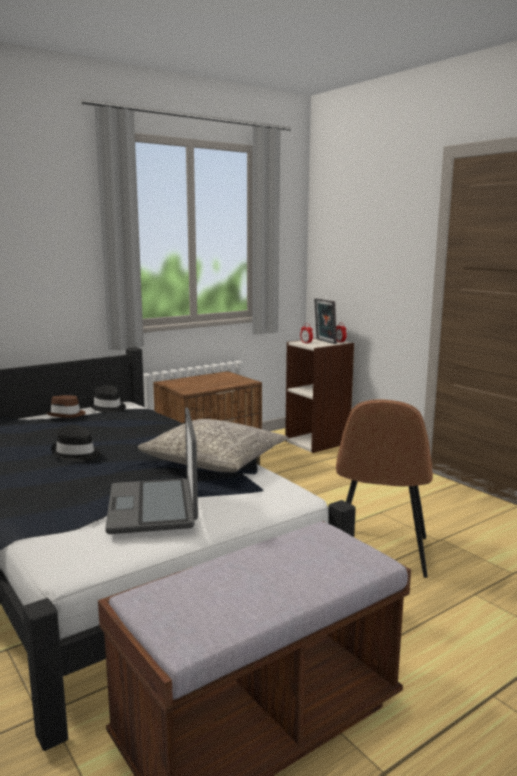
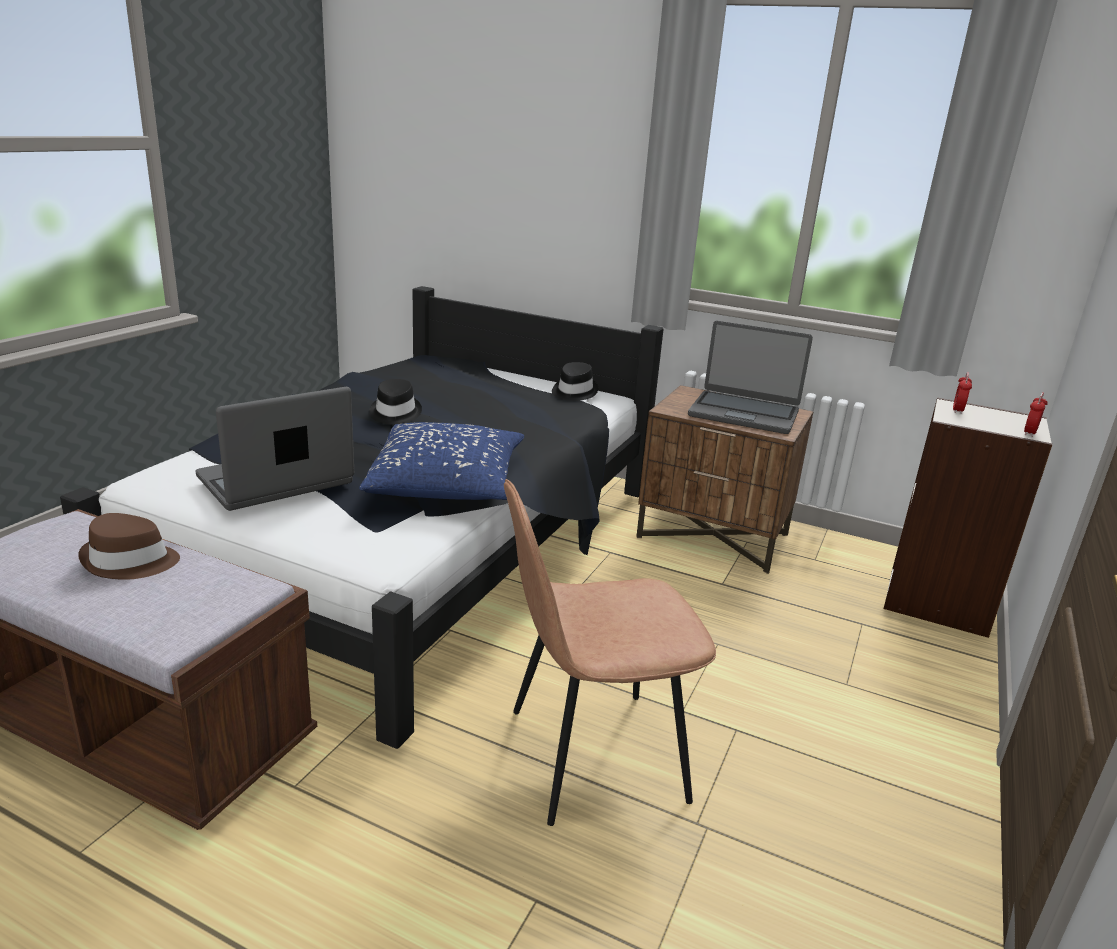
camera: 60 degrees right, 10 degrees up
(67, 415) = (519, 382): brown hat -> brown hat (130, 562)
(214, 381) = (744, 413): none -> laptop
(215, 460) = (447, 484): grey pillow -> blue pillow
(324, 341) = (1002, 421): picture frame -> none

